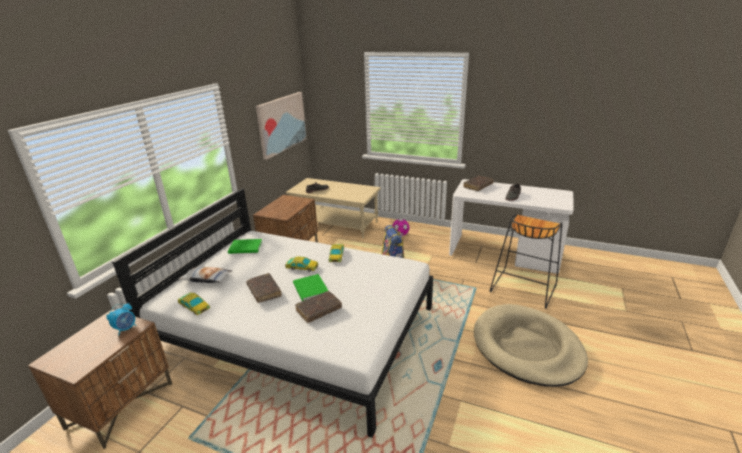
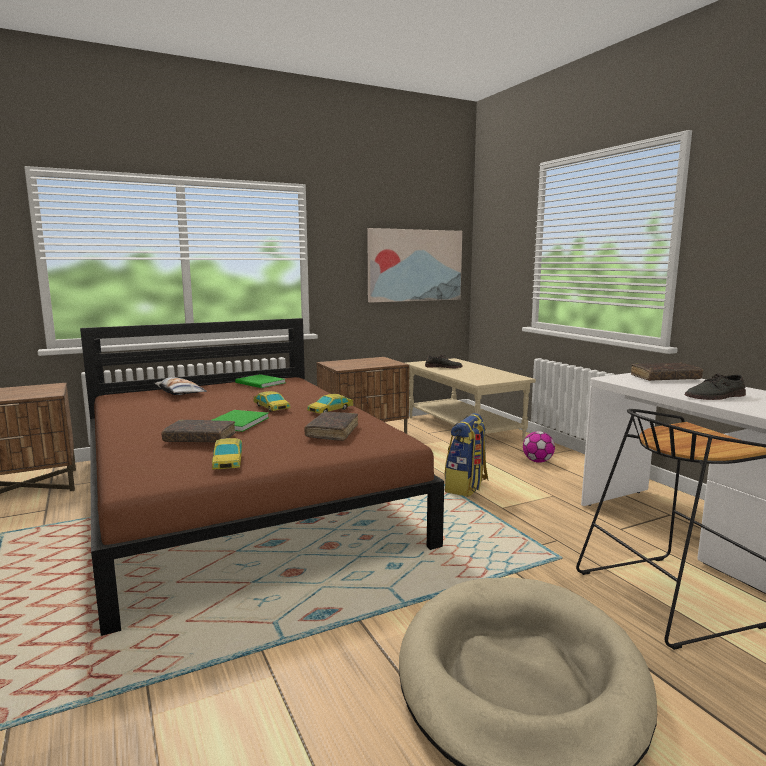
camera: 40 degrees right, 15 degrees down
(126, 329) = (40, 393): alarm clock -> none
(194, 306) = (124, 404): toy car -> toy car (228, 461)
(264, 291) = (194, 412): brown book -> brown book (332, 432)
(298, 330) = (241, 500): white bed -> brown bed

